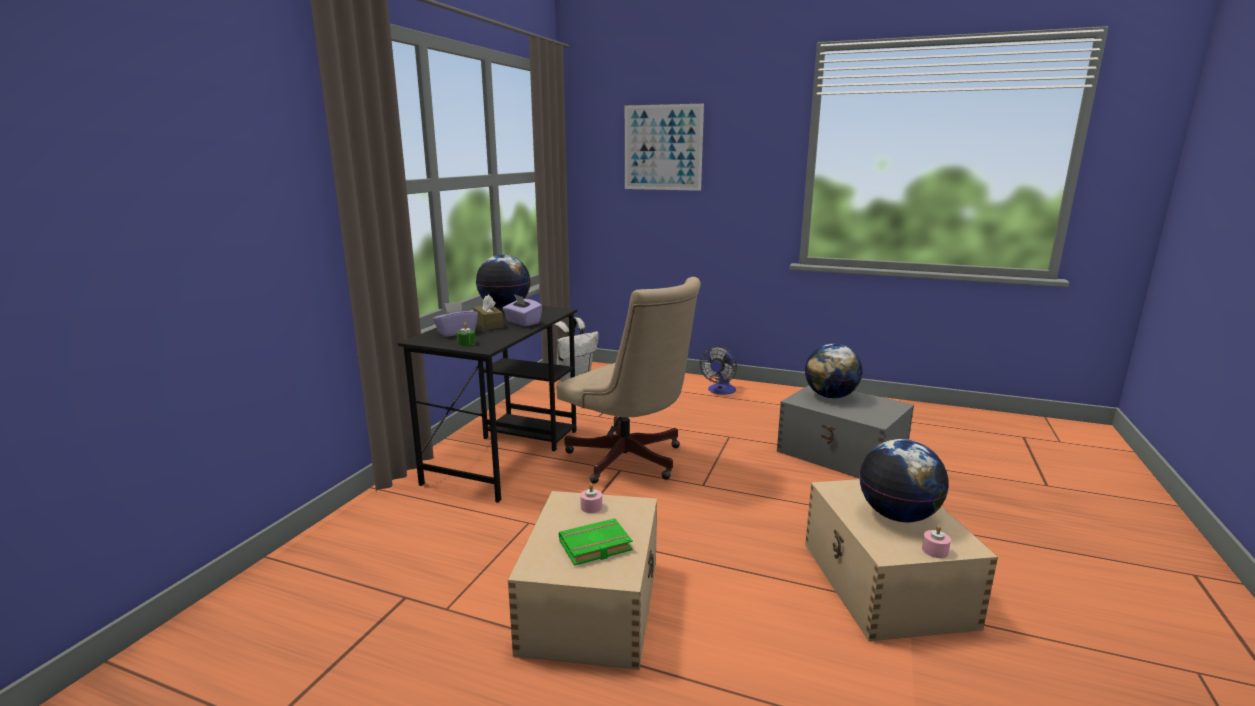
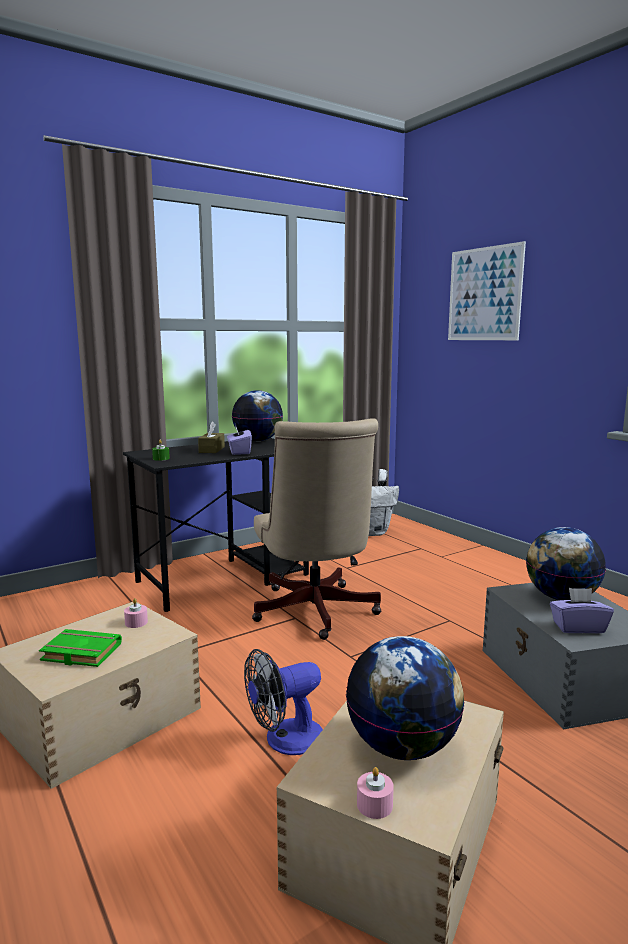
camera: 35 degrees right, 5 degrees down
(456, 332) = (175, 451): purple tissue box -> purple tissue box (578, 627)
(720, 391) = (507, 575): fan -> fan (285, 740)

